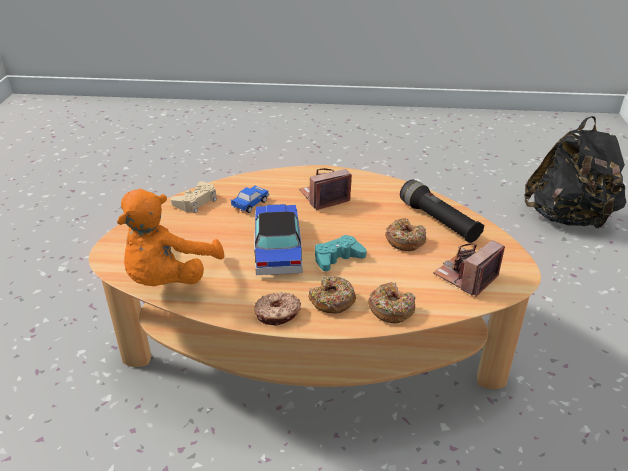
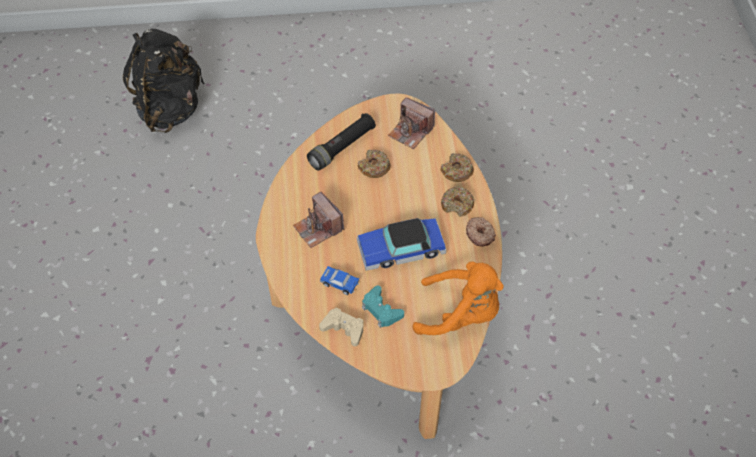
camera: 100 degrees left, 20 degrees up
(337, 258) = (407, 207): turquoise game controller -> turquoise game controller (381, 310)

